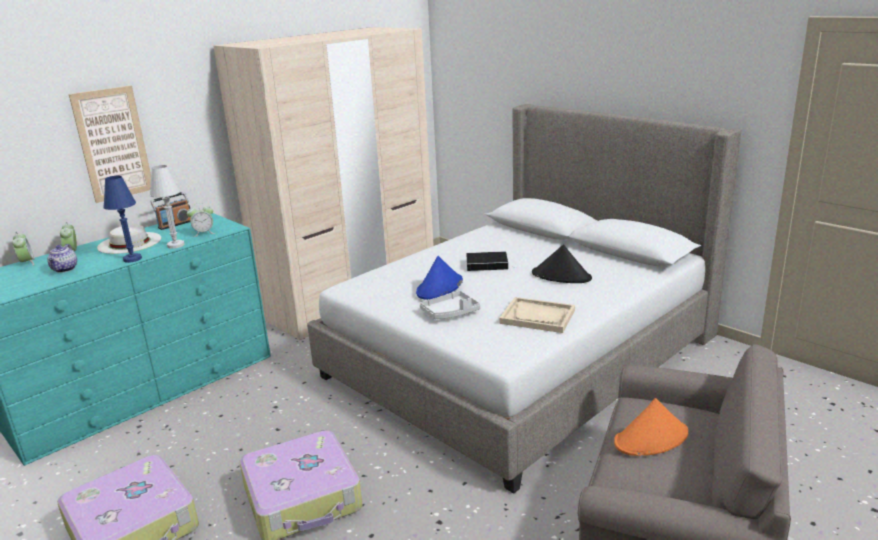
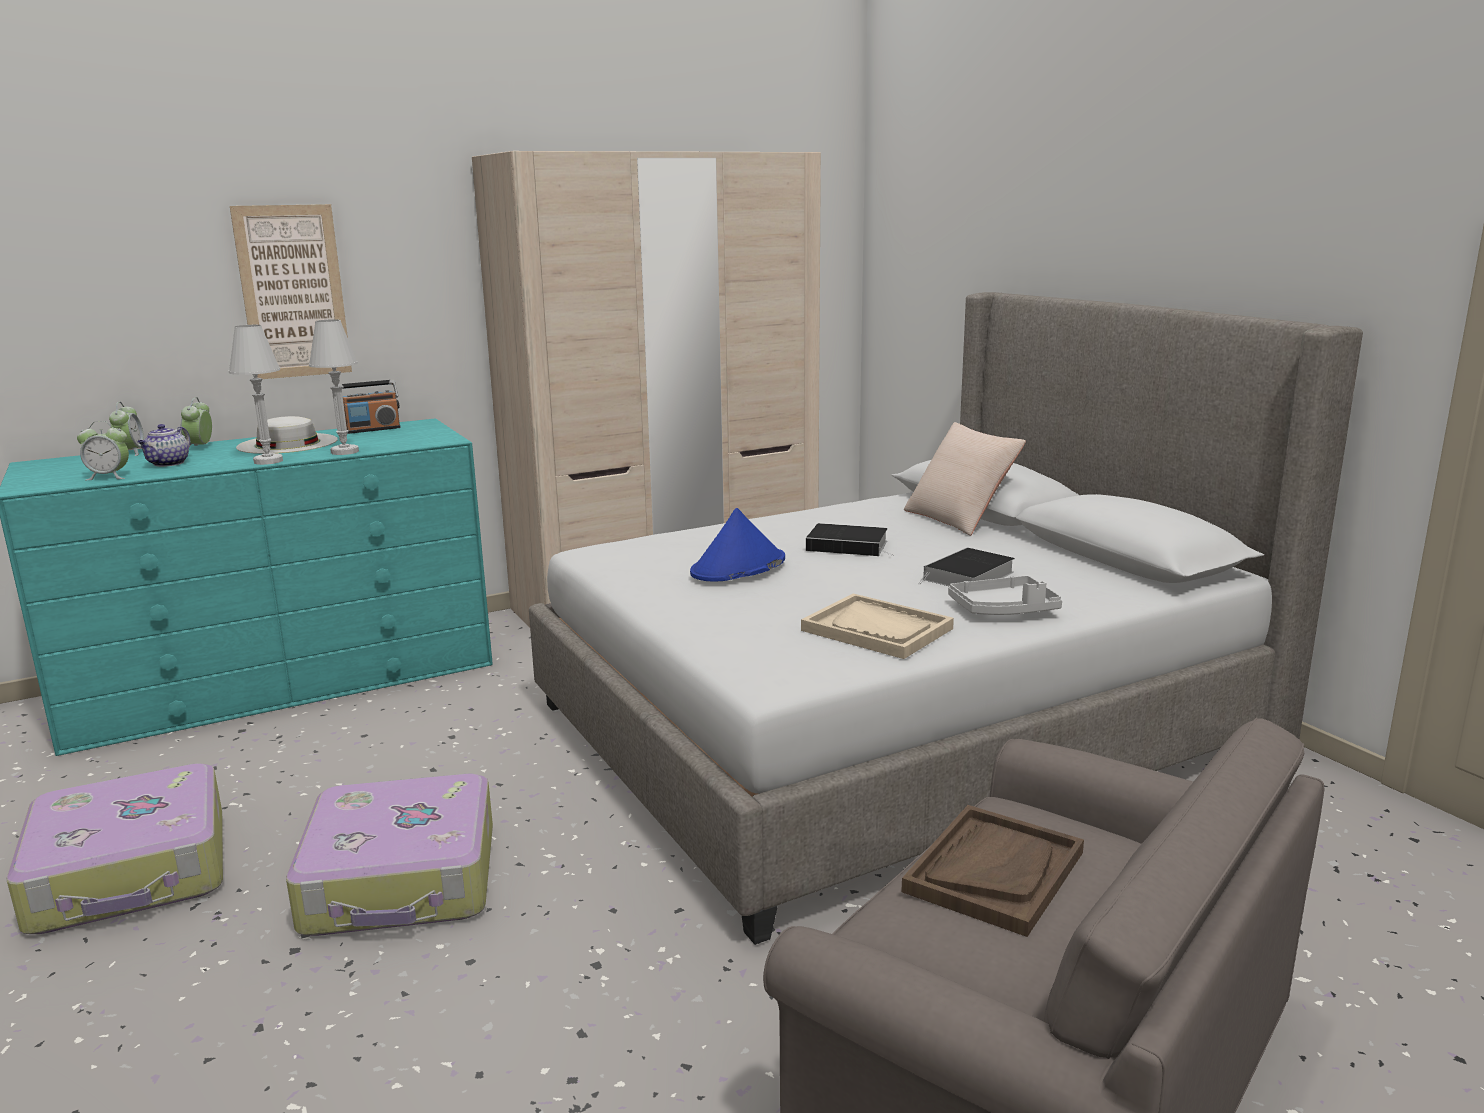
camera: 15 degrees right, 5 degrees down
(132, 259) = (268, 461): blue table lamp -> white table lamp
(204, 233) = (399, 442): alarm clock -> alarm clock (109, 477)
(450, 313) = (729, 605): grey tray -> grey tray (1004, 610)
(533, 237) = (960, 518): none -> beige pillow
(561, 276) = (968, 576): black hat -> book
(651, 438) = (994, 871): orange hat -> brown tray

